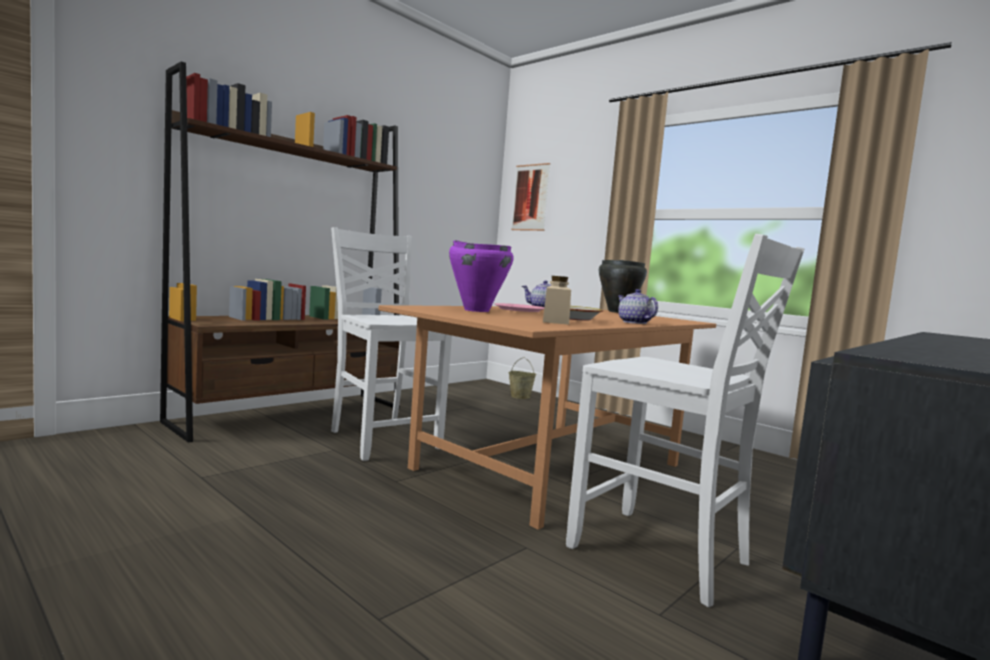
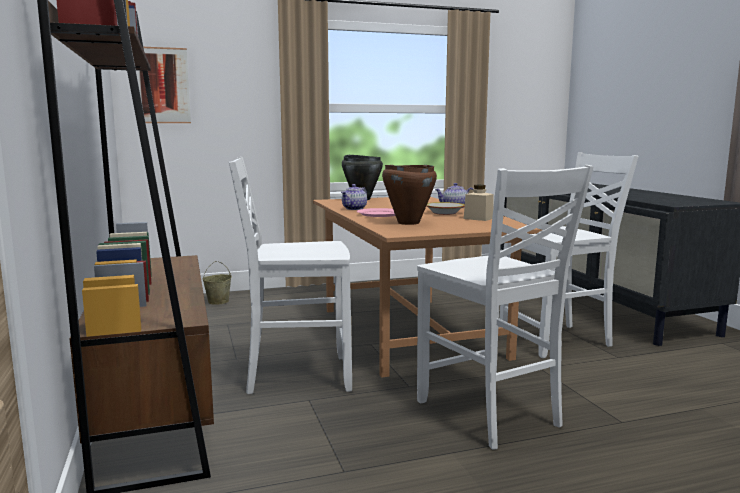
camera: 60 degrees left, 5 degrees up
(349, 525) = (490, 414): none -> white chair
(476, 310) = (408, 223): purple cooking pot -> brown cooking pot

